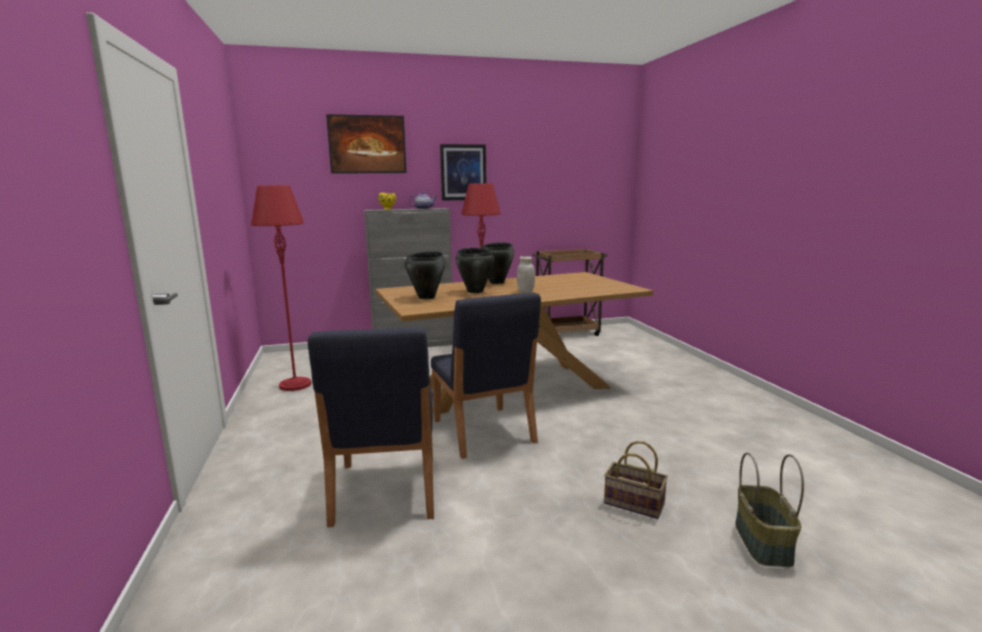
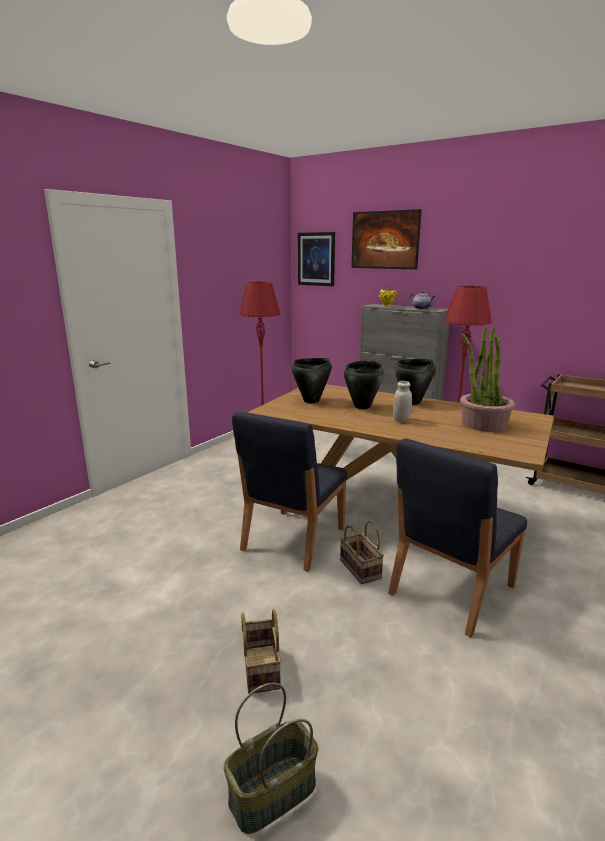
camera: 50 degrees right, 5 degrees up
(384, 491) = (167, 542): blue chair -> blue chair (450, 590)
(463, 172) = (477, 270): picture -> picture (316, 259)
(563, 423) = (361, 569): none -> basket
(572, 282) = (483, 424): none -> potted plant

